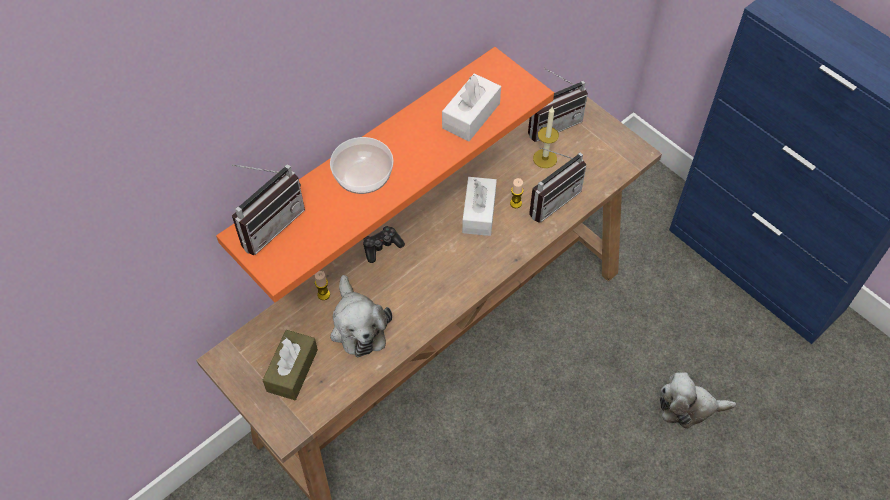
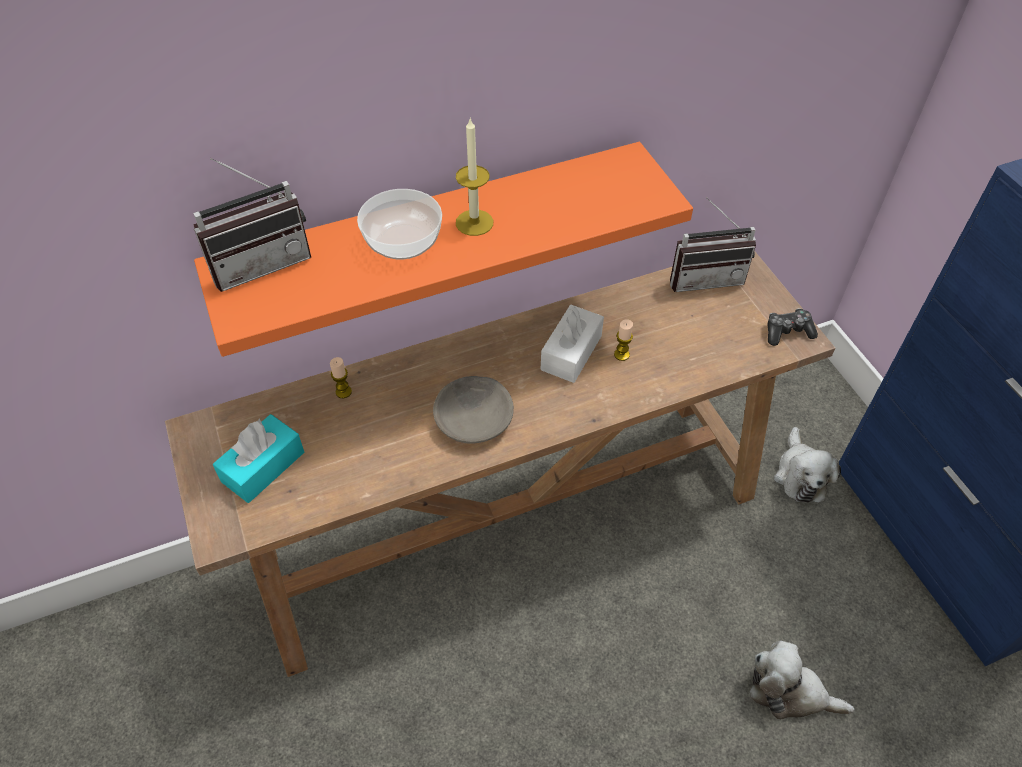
camera: 20 degrees right, 5 degrees down
(292, 370) = (263, 467): brown tissue box -> turquoise tissue box
(358, 325) = (365, 439): plush toy -> plush toy (800, 475)
(381, 247) = (437, 358): game controller -> game controller (787, 332)
(430, 284) = (474, 417): none -> grey bowl
(471, 116) = (572, 208): white tissue box -> none
(545, 158) = (679, 314): candle -> candle (474, 222)
(550, 198) = (667, 361): radio -> none

